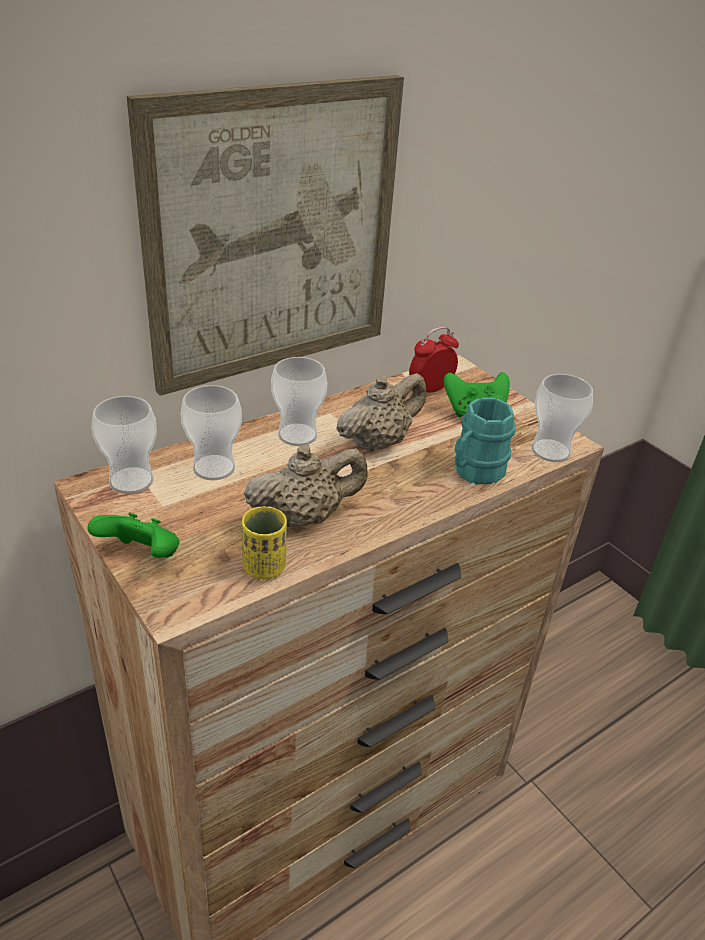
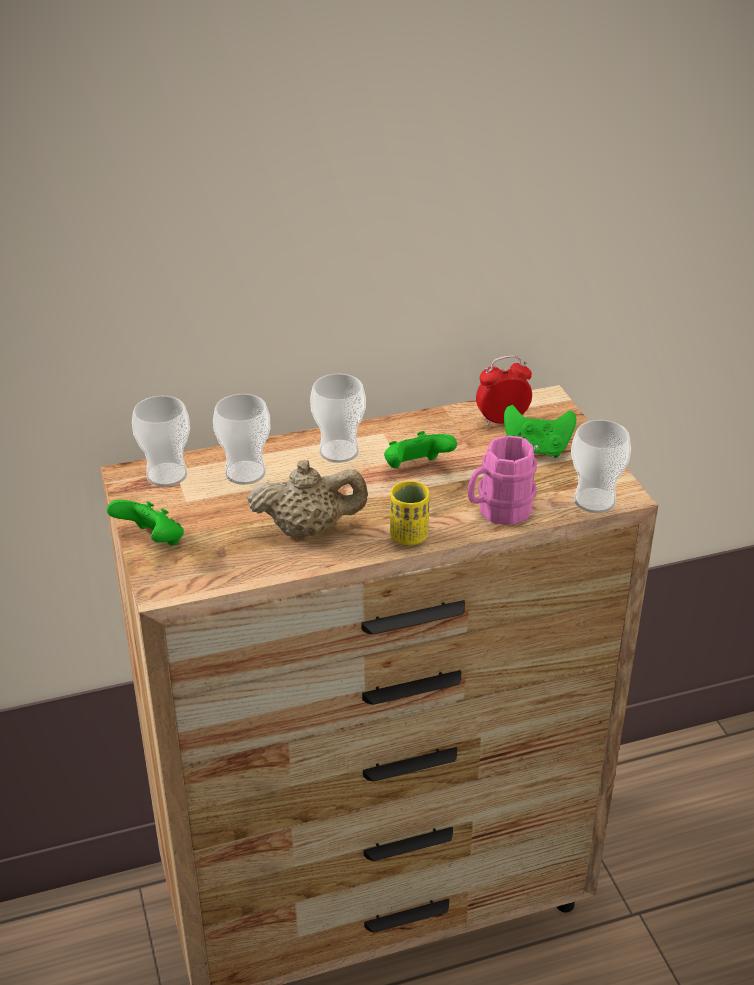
camera: 20 degrees right, 0 degrees up
(264, 567) = (252, 567): yellow cup -> yellow cup (409, 536)
(274, 236) = (326, 255): picture -> none
(378, 442) = (416, 469): beige teapot -> green game controller
(474, 472) = (498, 510): turquoise mug -> pink mug

